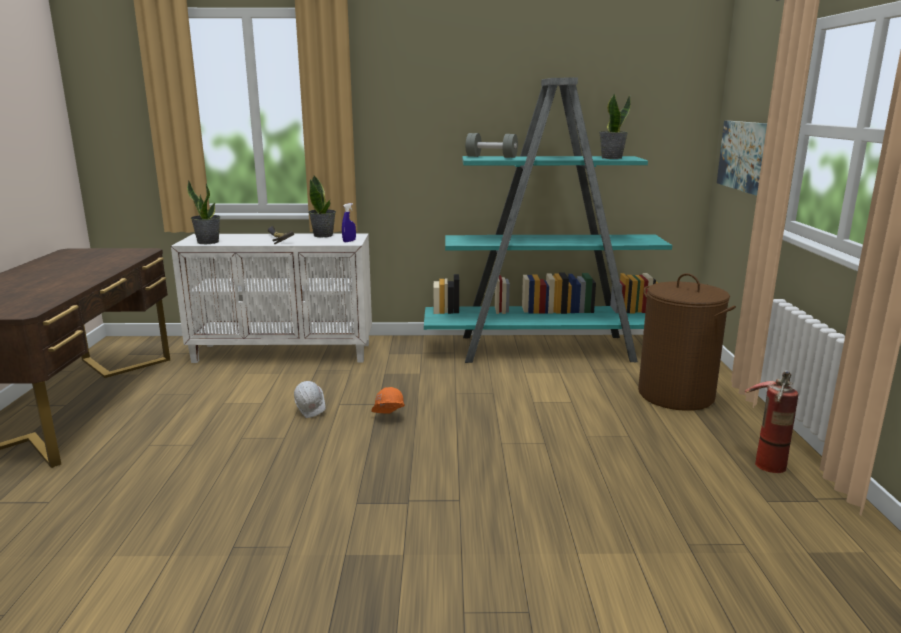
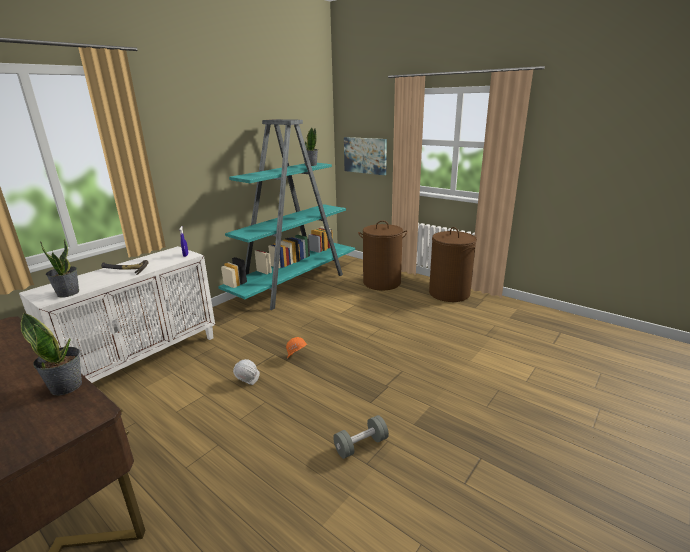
camera: 50 degrees left, 5 degrees up
(323, 235) = (151, 257): potted plant -> potted plant (67, 386)
(491, 157) = (253, 174): grey dumbbell -> grey dumbbell (361, 445)
(766, 459) = (449, 293): fire extinguisher -> brown laundry basket

